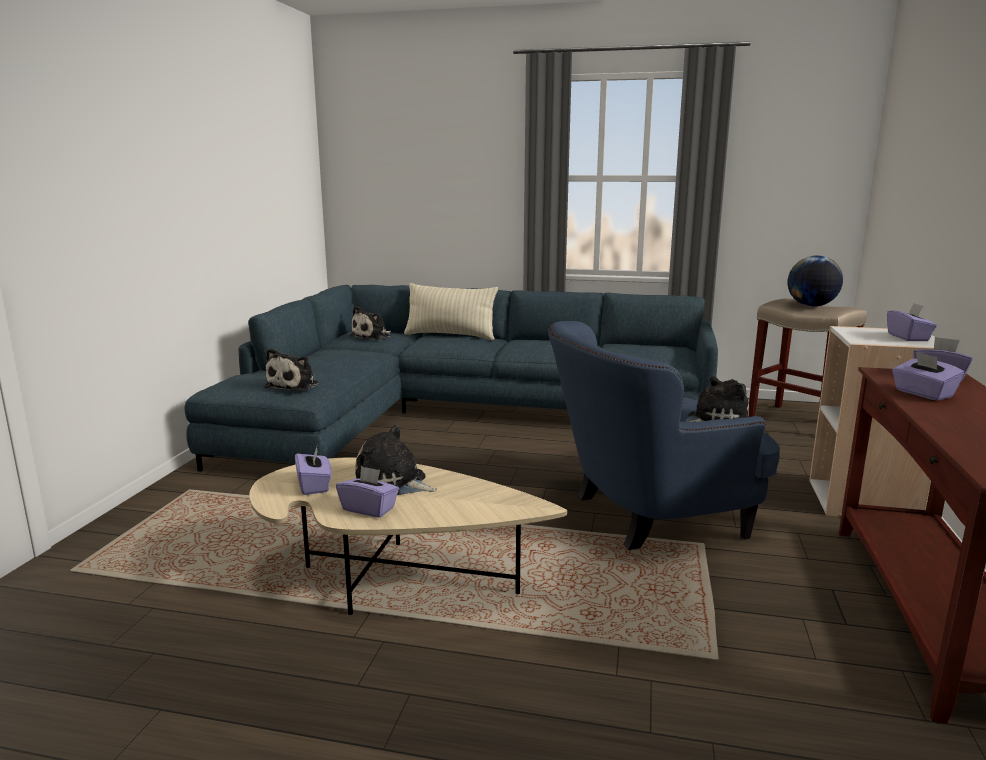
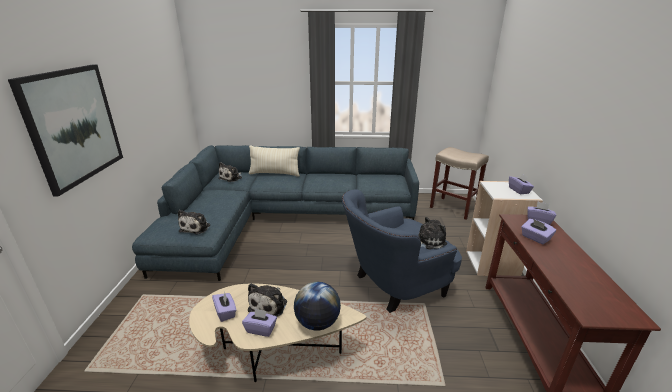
camera: 10 degrees left, 10 degrees up
(125, 181) = (74, 126): none -> picture
(393, 483) = (269, 304): plush toy -> plush toy turned 90 degrees counterclockwise
(811, 306) = (462, 154): globe -> globe (317, 323)

